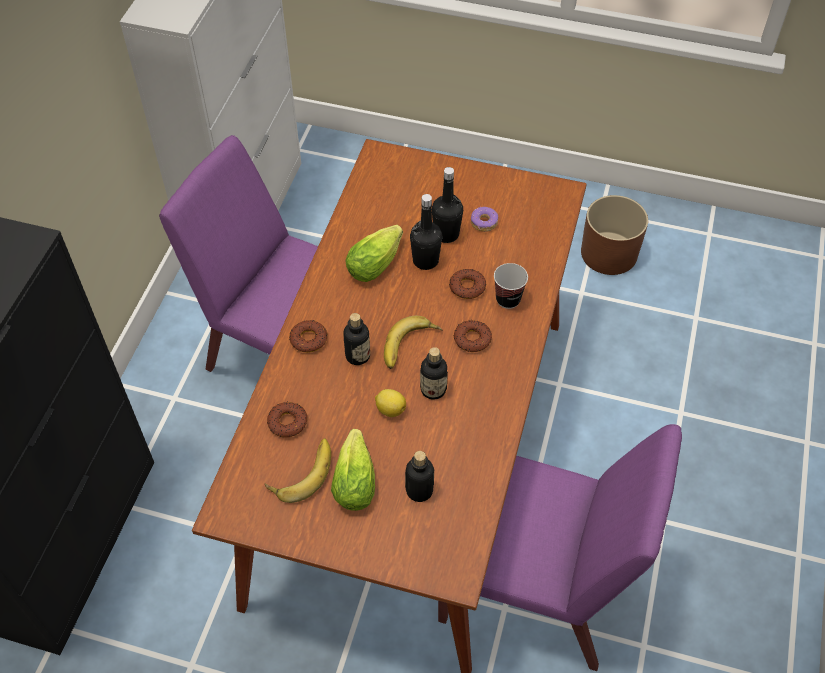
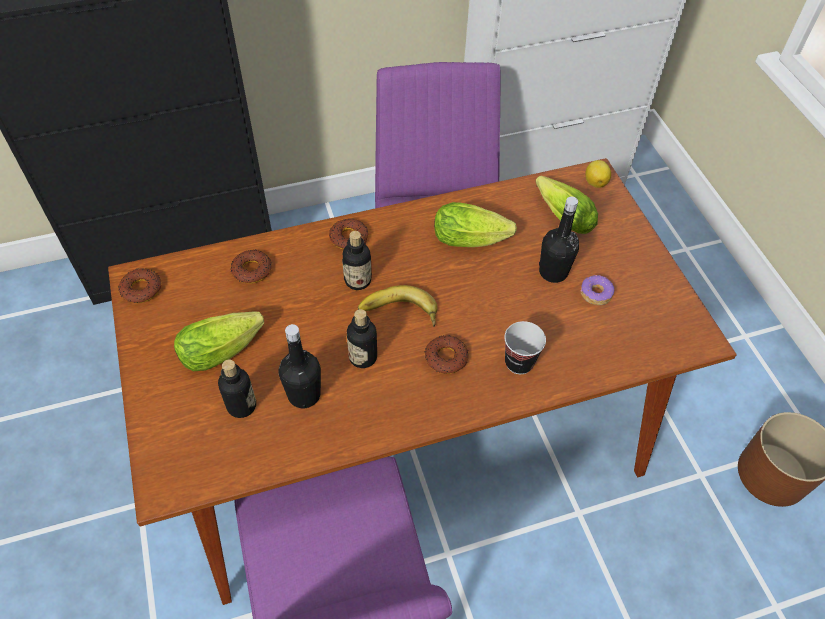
camera: 55 degrees right, 0 degrees up
(301, 472) = (207, 307): banana -> none
(390, 409) = (317, 335): lemon -> lemon (595, 182)
(398, 198) = (560, 215): none -> lettuce
(425, 260) = (507, 273): black bottle -> black bottle (304, 395)
(467, 287) = (505, 321): donut -> donut (141, 289)

